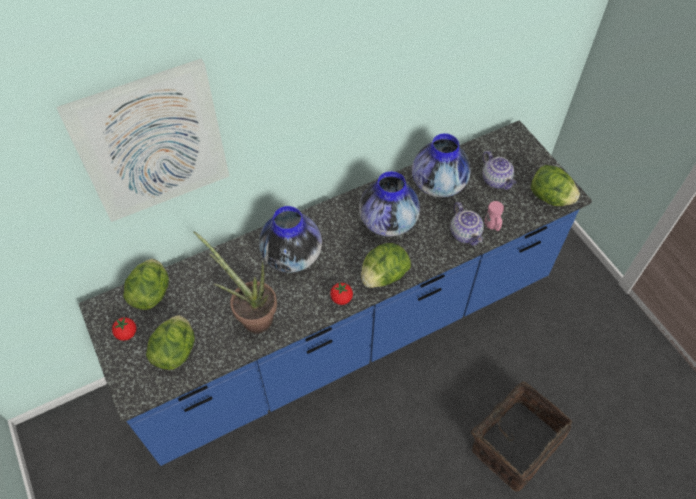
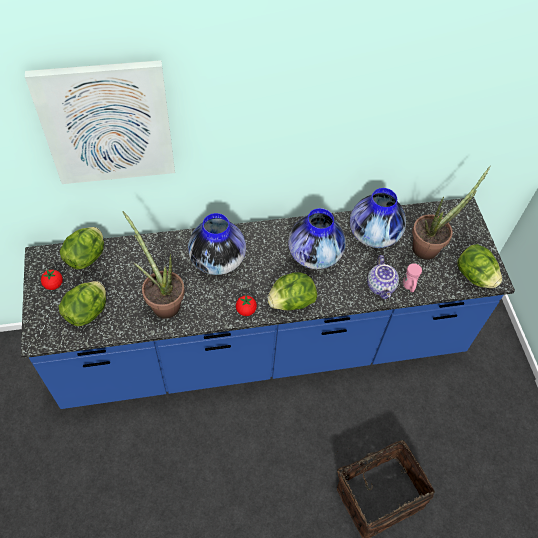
camera: 15 degrees right, 0 degrees up
(497, 180) = (430, 246): teapot -> potted plant

